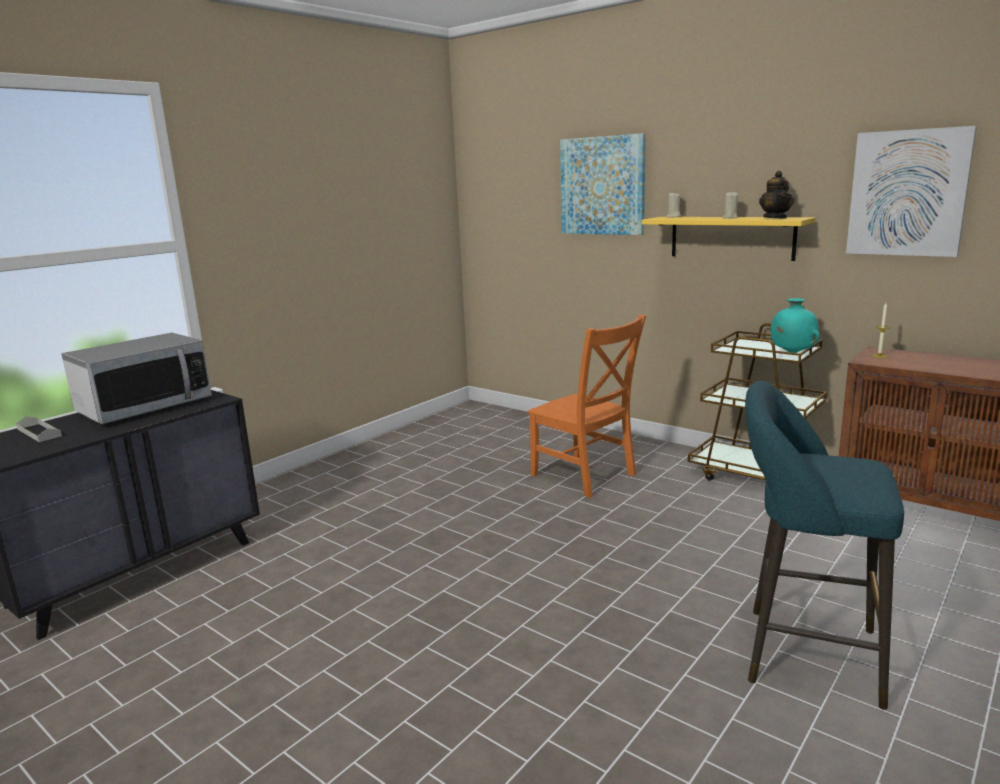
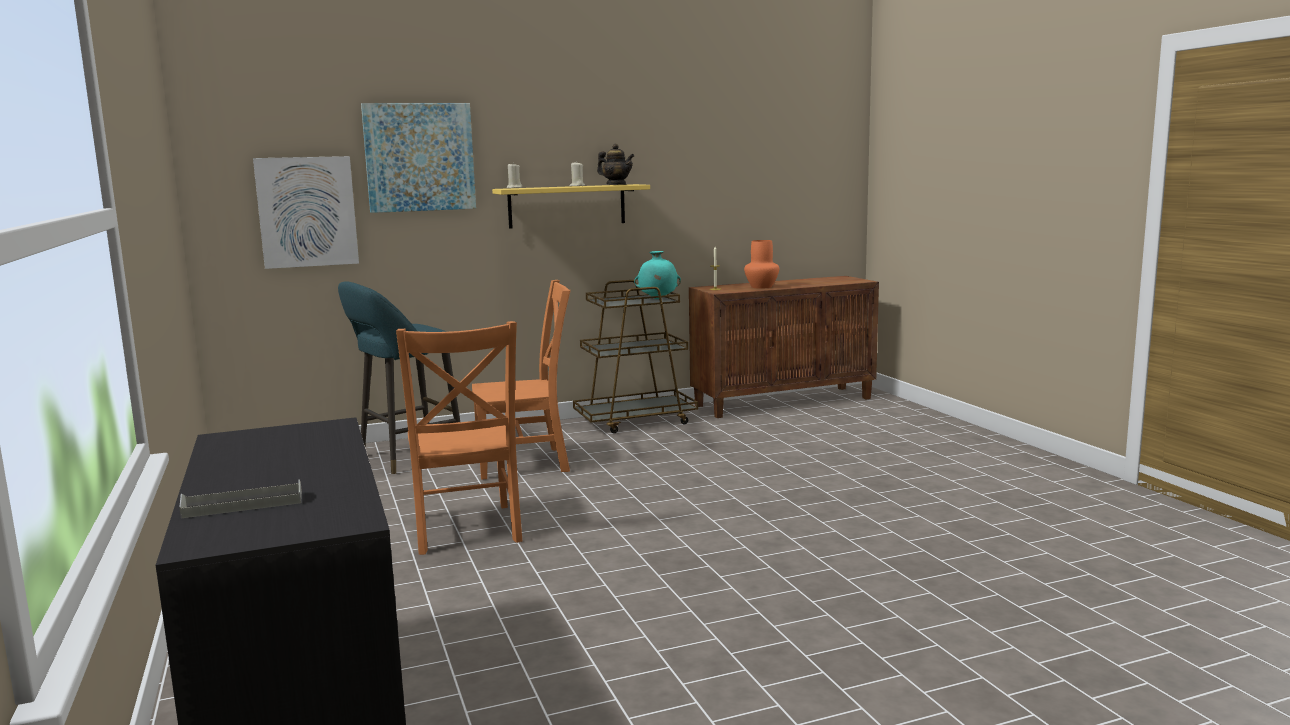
camera: 60 degrees left, 5 degrees down
(145, 407) = (265, 454): microwave -> none
(429, 508) = (466, 531): none -> orange chair
(802, 653) = (862, 475): turquoise stool -> turquoise stool (406, 458)
(907, 193) = (699, 163): picture -> picture (307, 212)
(948, 366) = (762, 287): none -> orange vase

